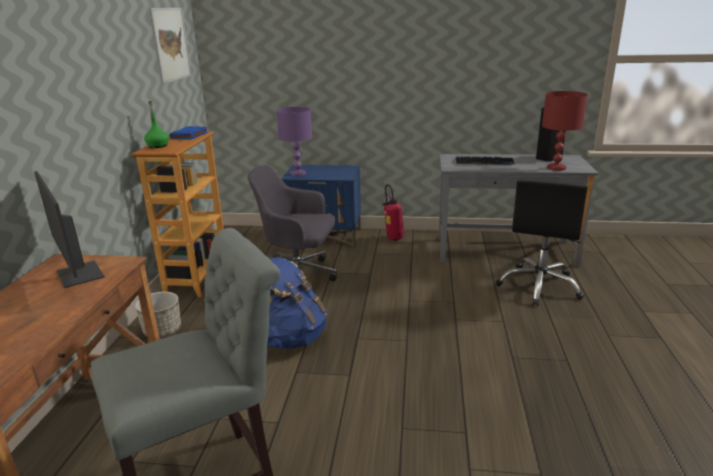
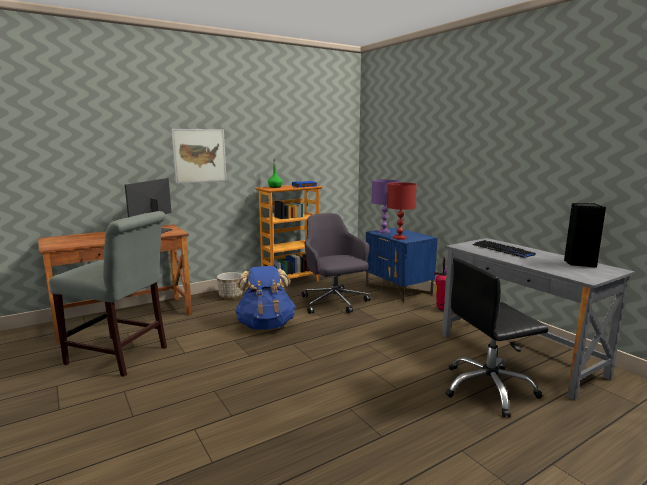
camera: 50 degrees right, 10 degrees down
(170, 44) = (324, 129): picture -> picture (199, 155)
(556, 168) = (559, 270): red table lamp -> red table lamp (399, 238)

